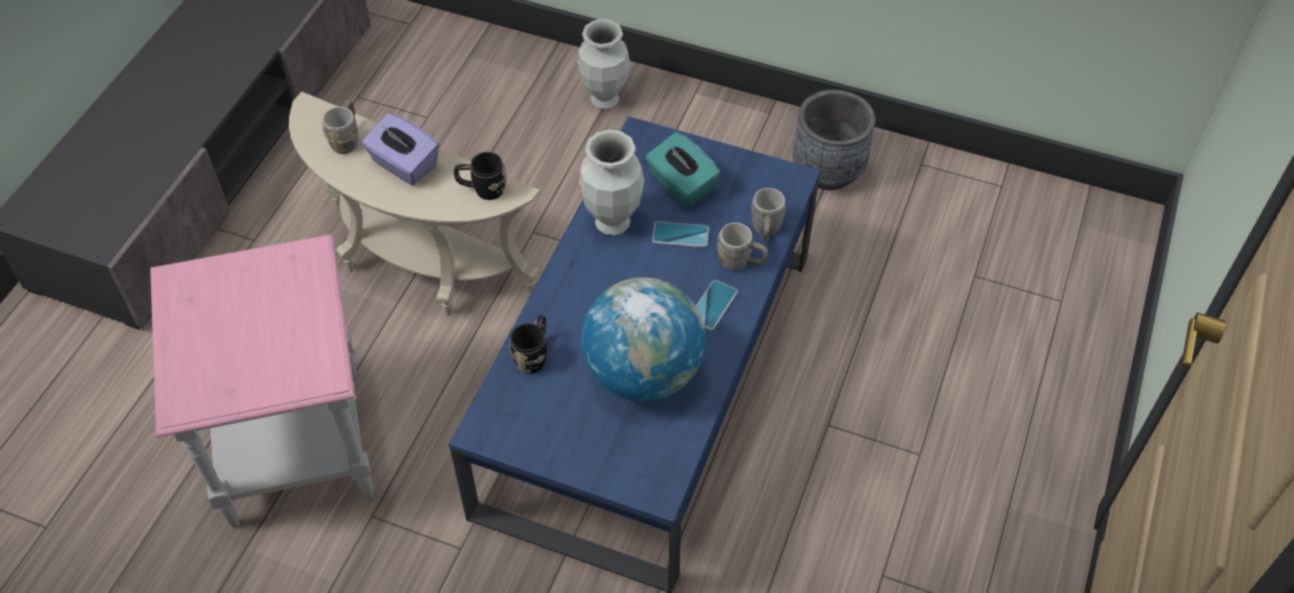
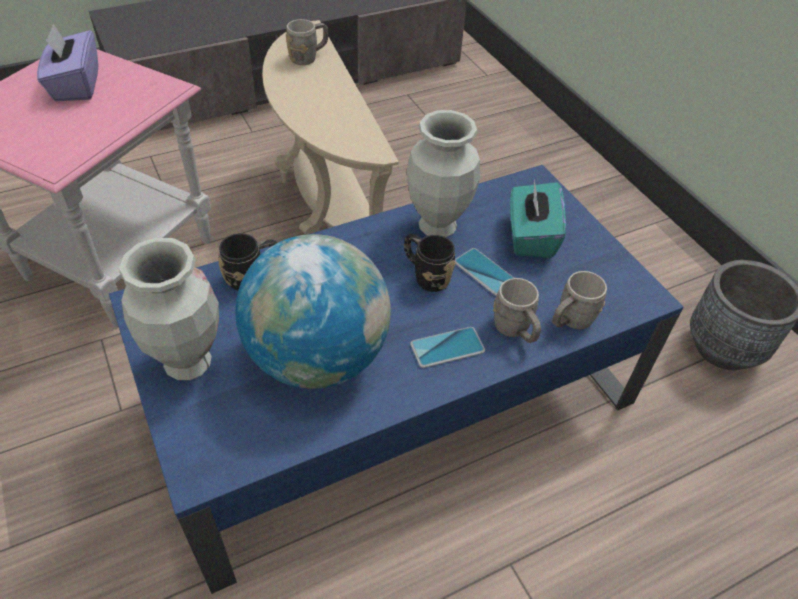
camera: 40 degrees right, 5 degrees down
(404, 165) = (323, 91): purple tissue box -> purple tissue box (76, 85)
(482, 190) = (356, 136): black mug -> black mug (426, 276)
(604, 100) = (574, 187): vase -> vase (187, 363)

